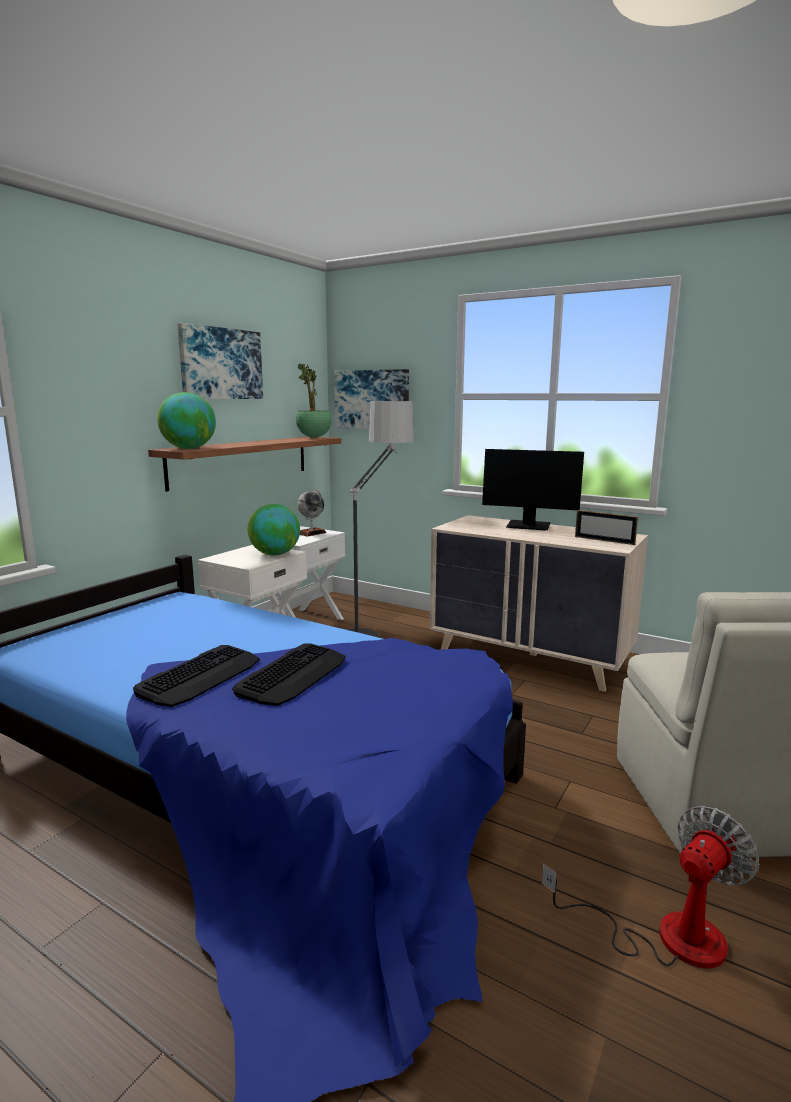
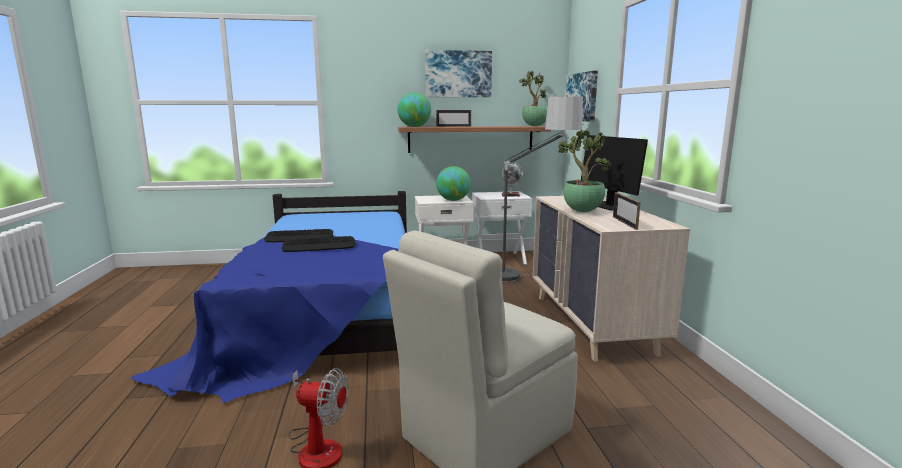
camera: 50 degrees right, 0 degrees up
(230, 444) = (453, 126): none -> picture frame
(536, 537) = (581, 211): none -> potted plant

